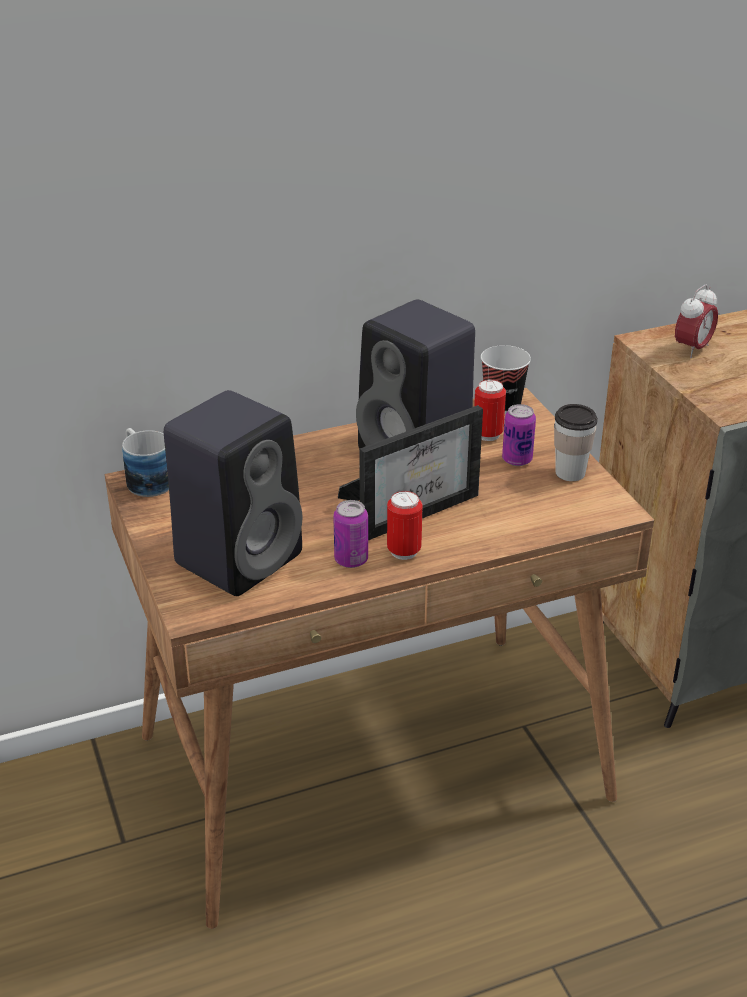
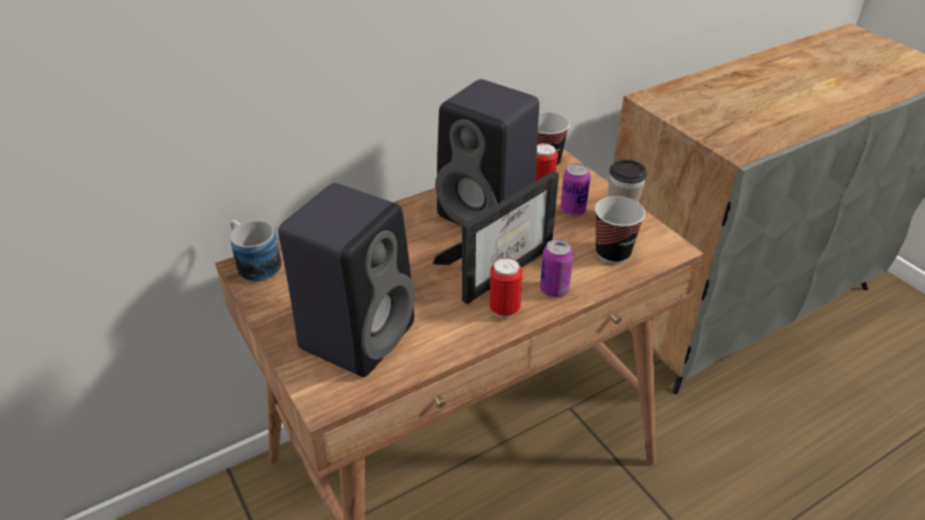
camera: 10 degrees left, 5 degrees up
(351, 560) = (460, 324): can -> can (554, 289)
(546, 508) = (613, 253): none -> cup
(692, 349) = (689, 102): alarm clock -> none

